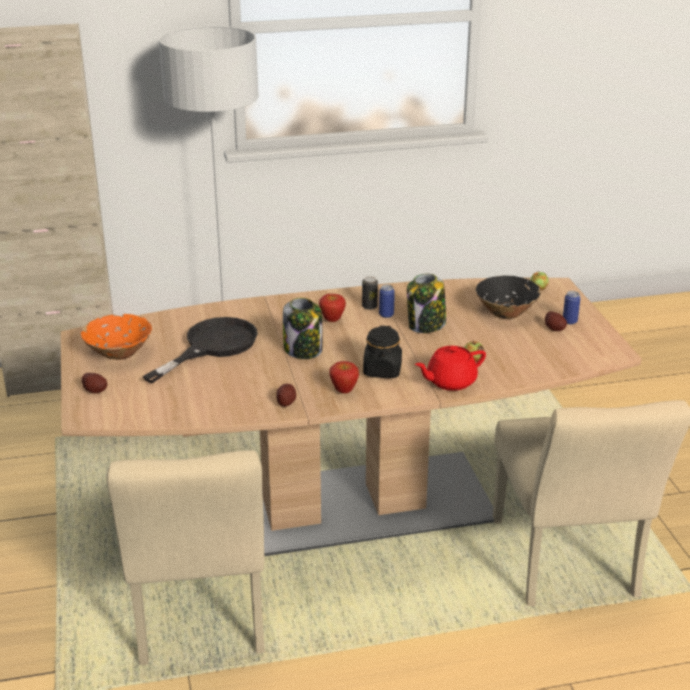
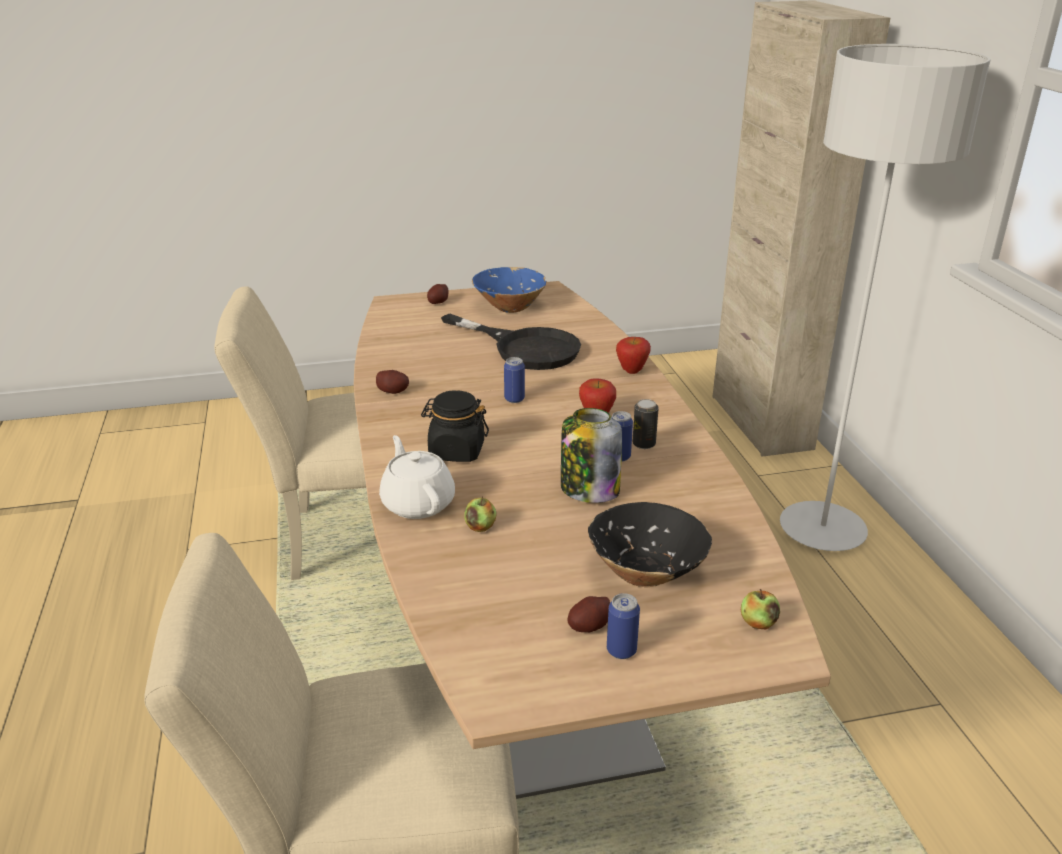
camera: 90 degrees right, 0 degrees up
(119, 353) = (510, 307): orange bowl -> blue bowl
(303, 350) = (514, 399): jar -> can
(344, 391) = (409, 425): apple -> apple (632, 371)
(450, 382) = (418, 503): red teapot -> white teapot

